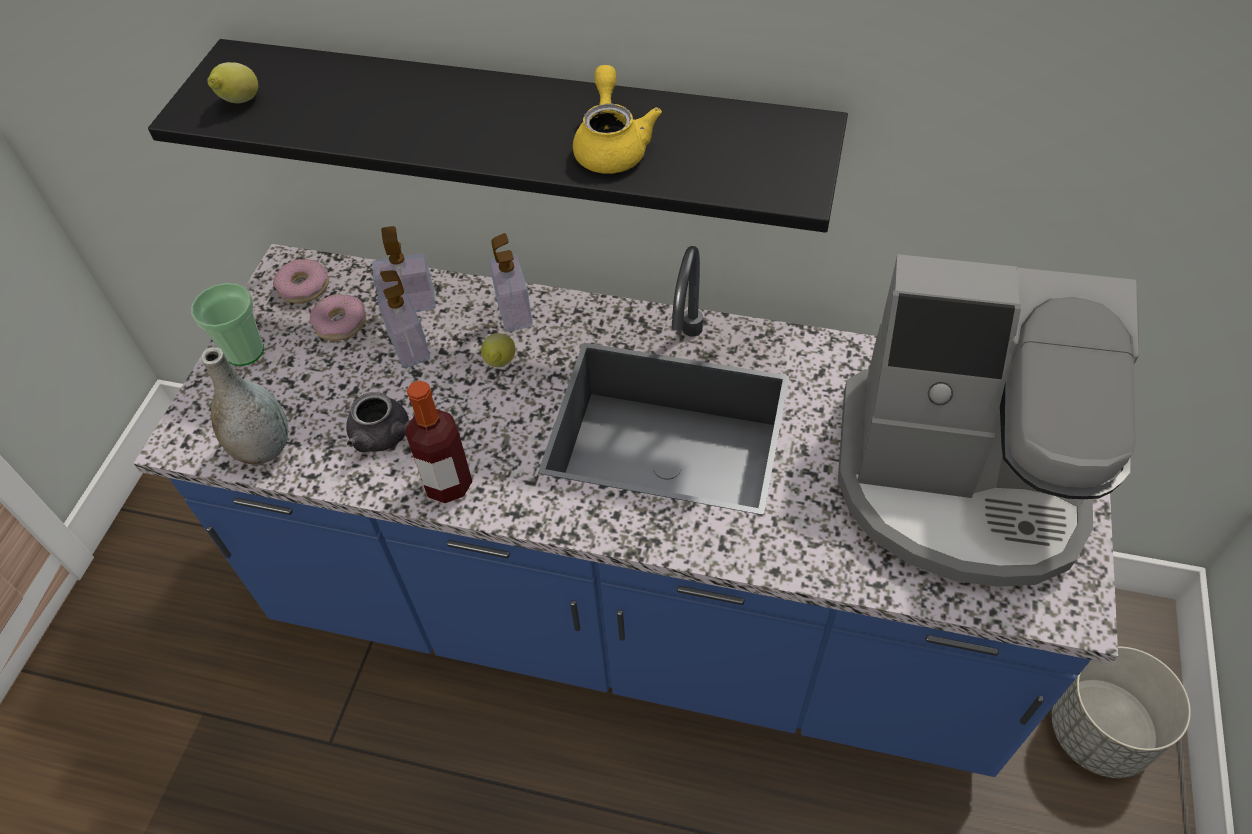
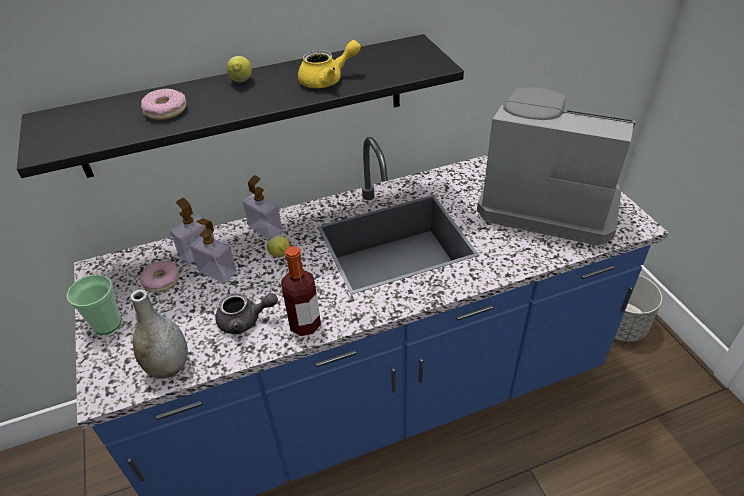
camera: 35 degrees left, 10 degrees down
(240, 102) = (74, 136): lemon -> lemon (241, 82)
(304, 287) = (118, 274): donut -> donut (166, 110)
(612, 146) = (327, 80): yellow teapot -> yellow teapot turned 105 degrees clockwise
(960, 481) = (547, 200): coffee machine -> coffee machine turned 135 degrees counterclockwise

